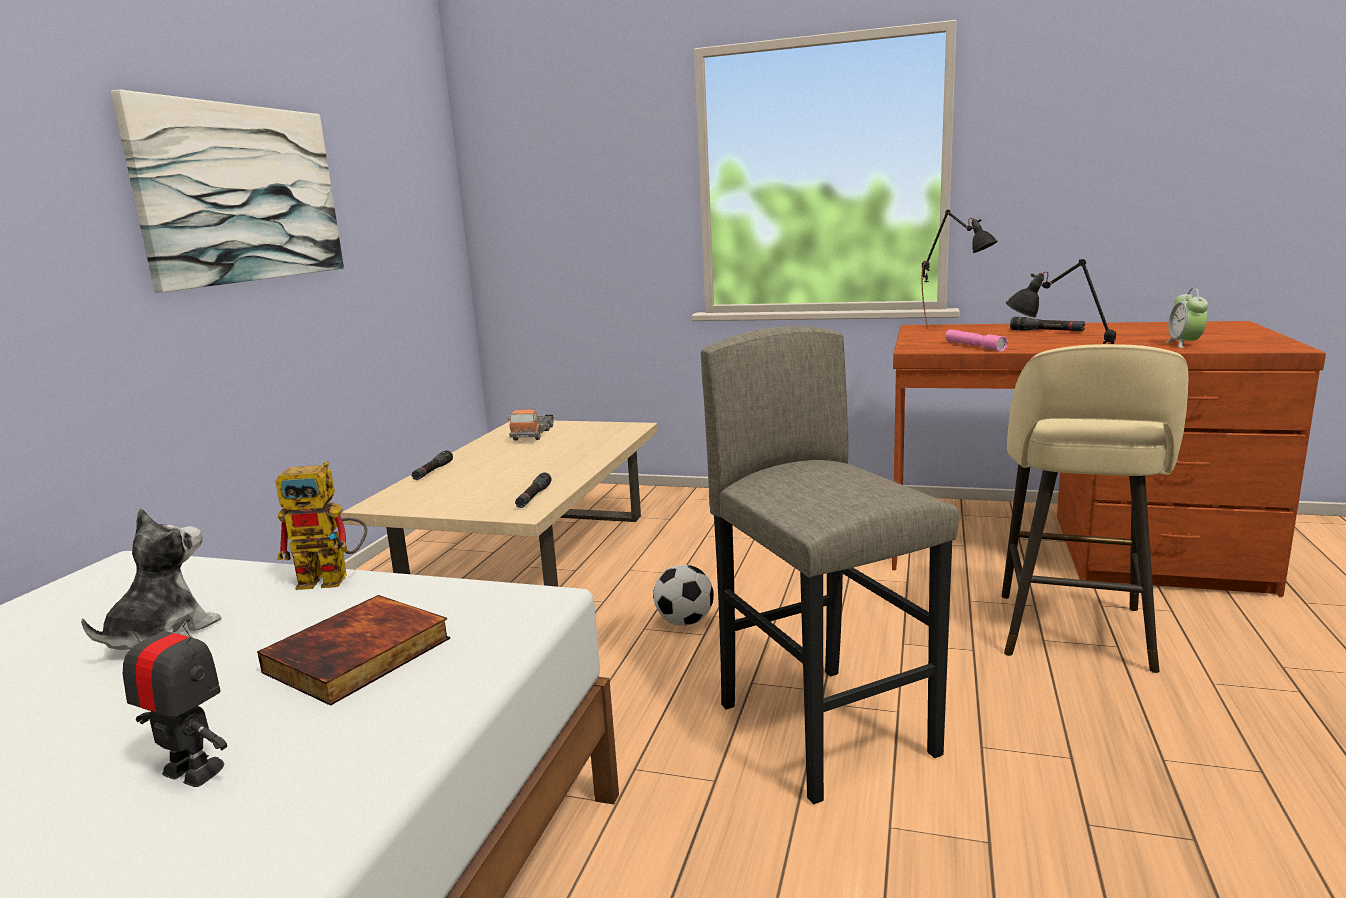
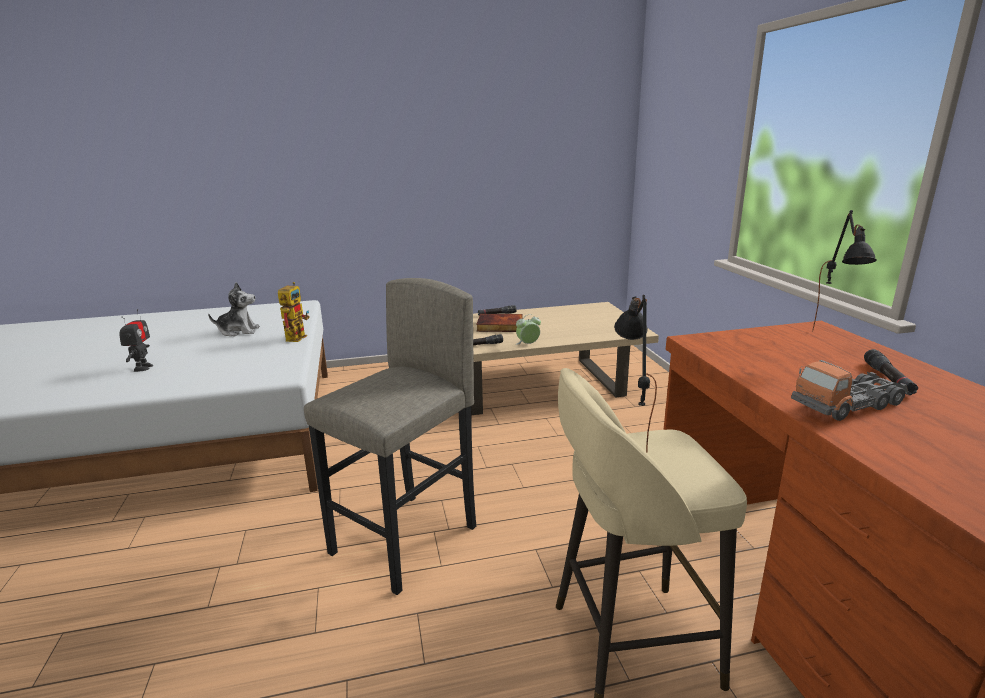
camera: 60 degrees right, 5 degrees up
(241, 194) = (432, 145): picture -> none
(334, 579) = (296, 336): toy robot -> toy robot turned 135 degrees counterclockwise
(359, 656) = (224, 363): book -> book (499, 326)
(533, 434) = (586, 314): toy truck -> toy truck (847, 405)
(684, 622) = (496, 456): football -> none
(974, 346) = (738, 358): pink flashlight -> none
(1184, 344) = (919, 458): alarm clock -> alarm clock (528, 344)

